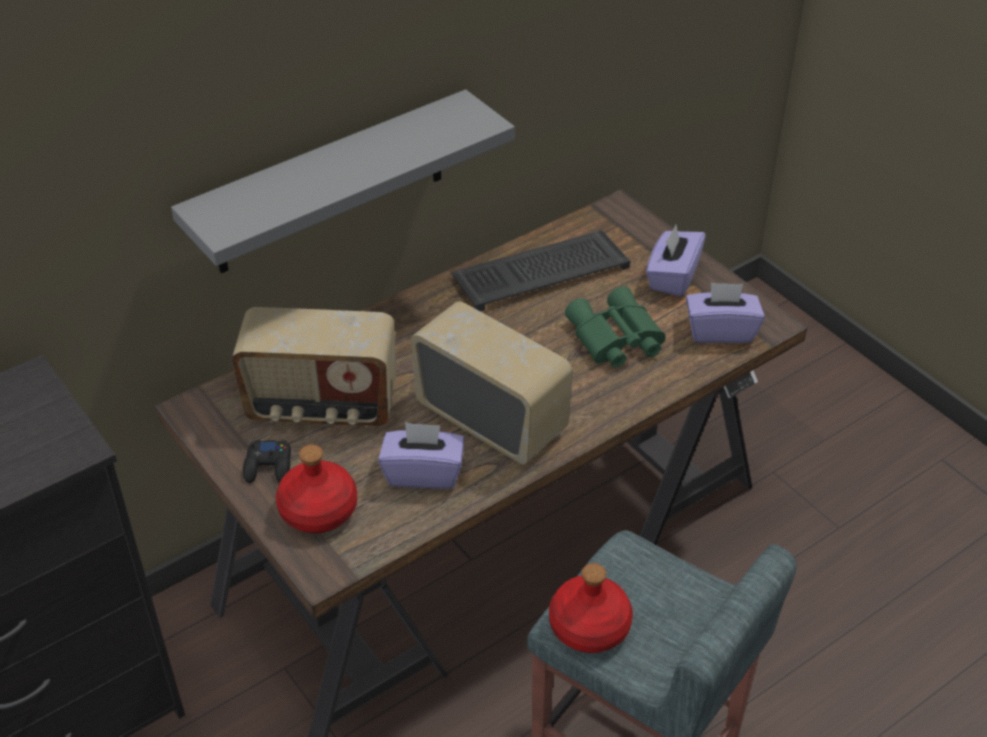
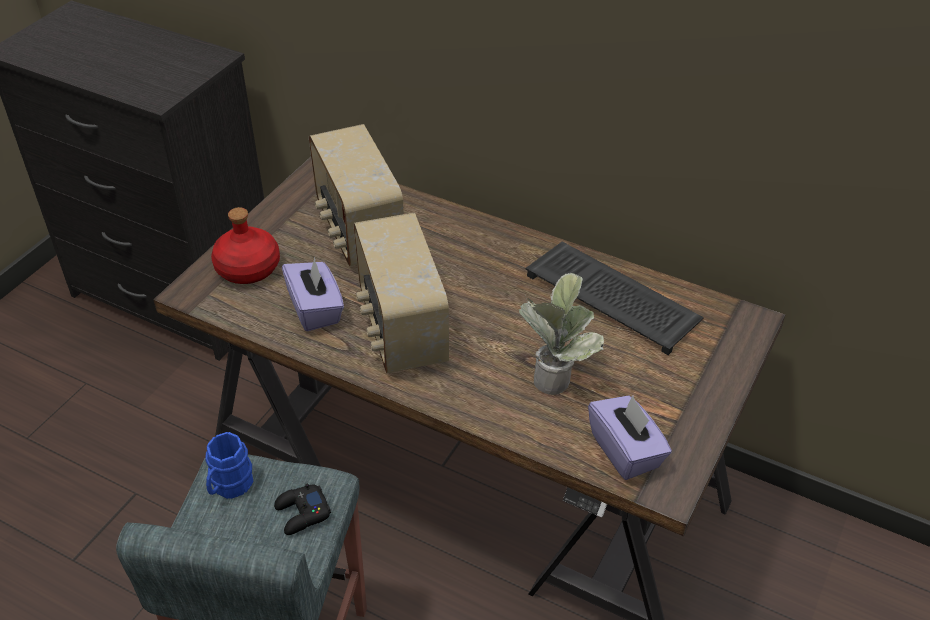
camera: 65 degrees right, 0 degrees up
(269, 467) = (280, 228): black game controller -> black game controller (302, 513)
(330, 184) = (477, 82): grey shelf -> none
(492, 419) = (400, 328): radio -> radio turned 150 degrees clockwise
(590, 626) = (229, 486): red bottle -> blue mug
(614, 339) = (556, 375): green binoculars -> potted plant
(672, 277) = (680, 391): purple tissue box -> none

